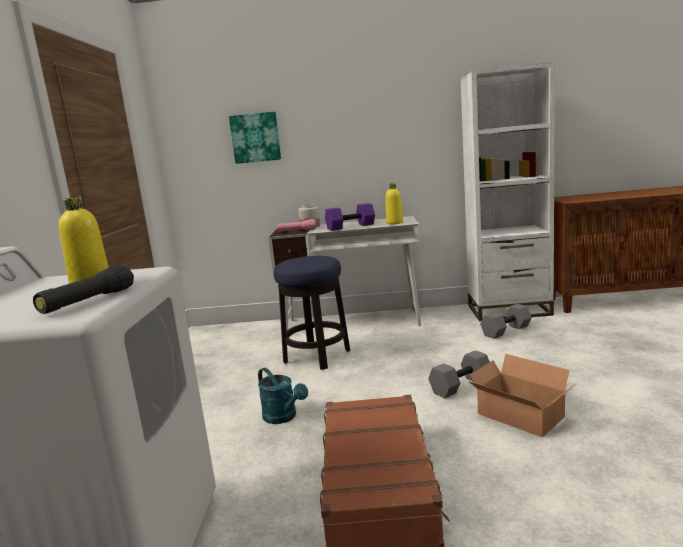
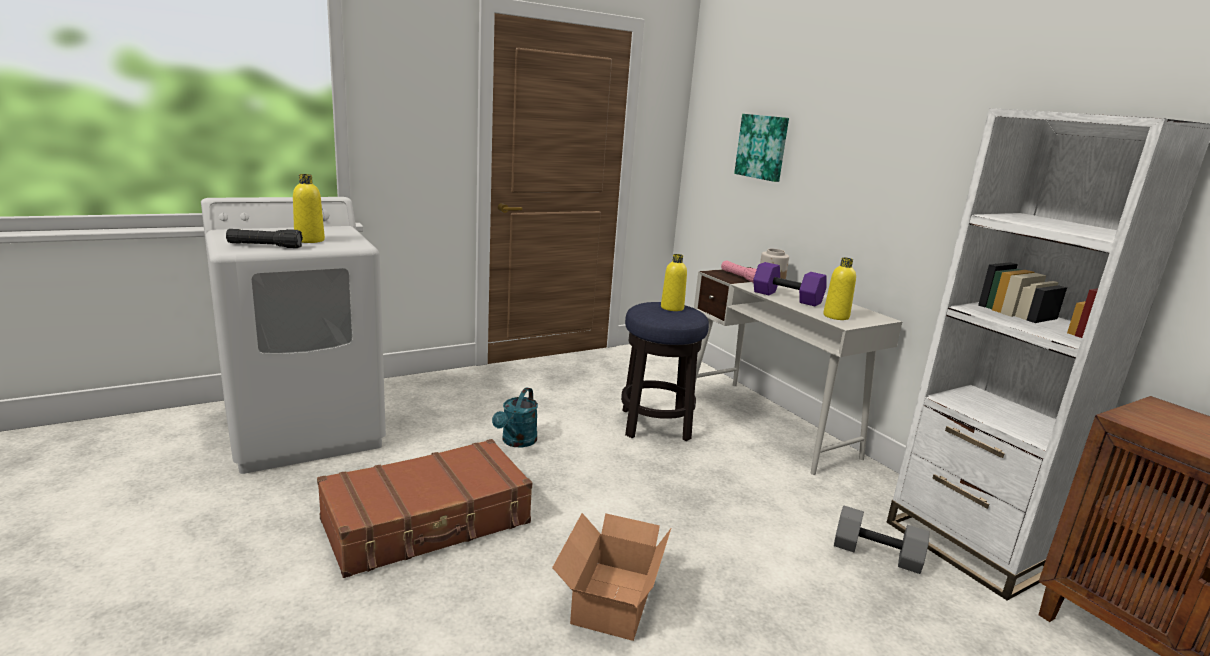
camera: 55 degrees right, 5 degrees up
(302, 259) = (672, 308): none -> yellow bottle
(461, 386) = (658, 539): grey dumbbell -> none

